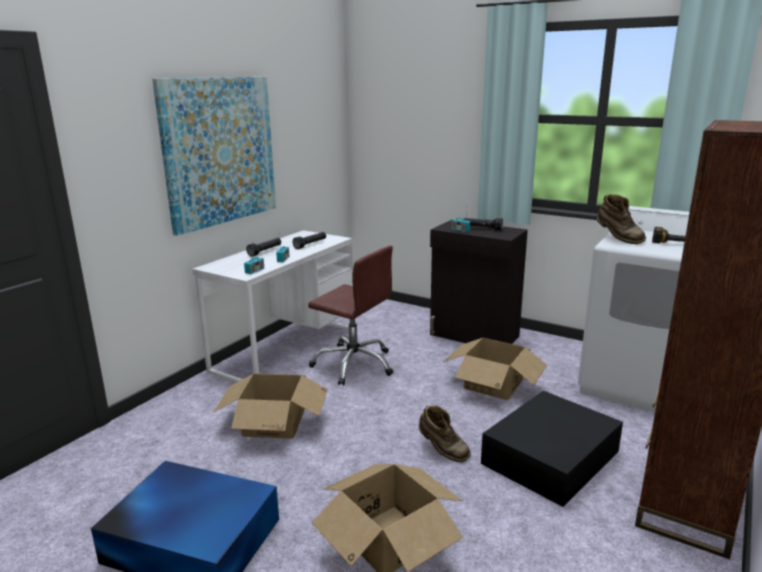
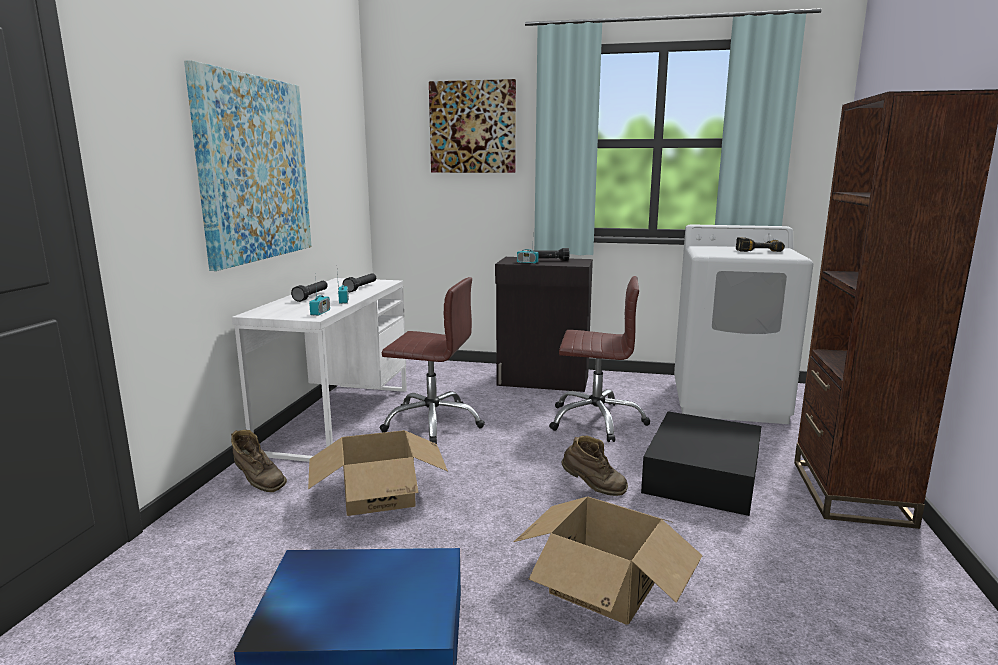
camera: 20 degrees left, 5 degrees down
(432, 99) = (473, 127): none -> picture
(493, 384) = (596, 420): cardboard box -> brown office chair
(617, 239) = (706, 251): brown boot -> brown boot (258, 483)

